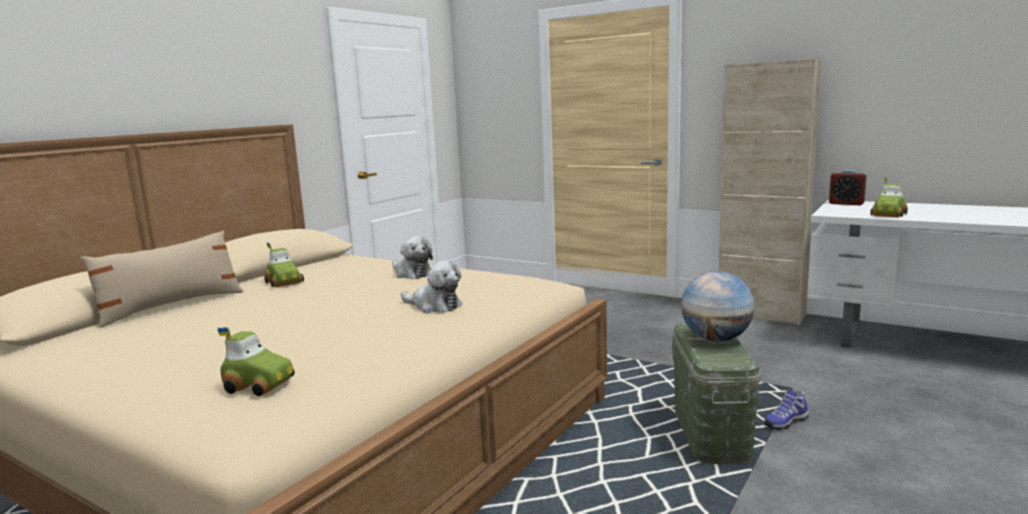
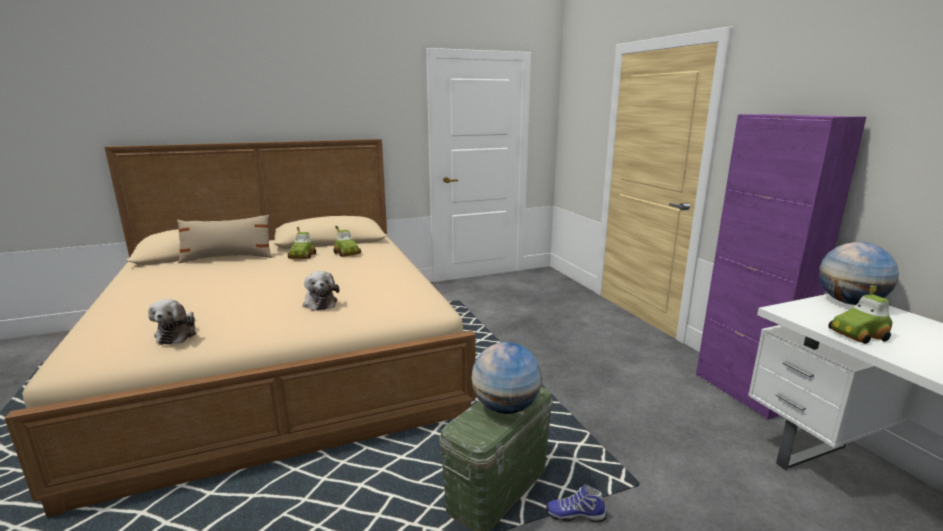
camera: 35 degrees right, 5 degrees up
(260, 385) = (133, 330): toy car -> toy car (348, 253)
(411, 274) = (371, 270): plush toy -> plush toy (177, 334)
(761, 314) = (742, 391): beige cabinet -> purple cabinet
(846, 203) = (850, 302): alarm clock -> globe

